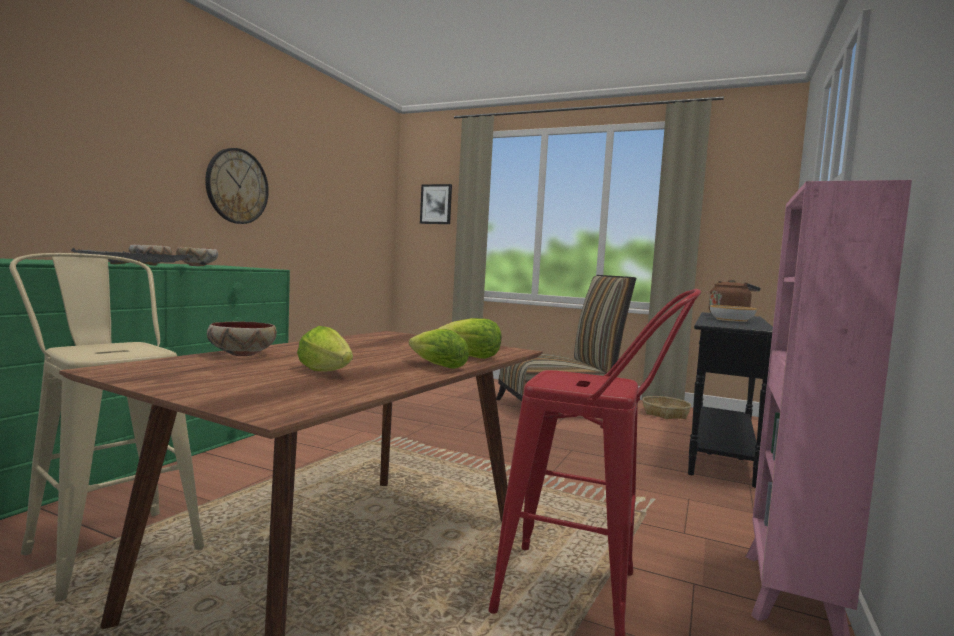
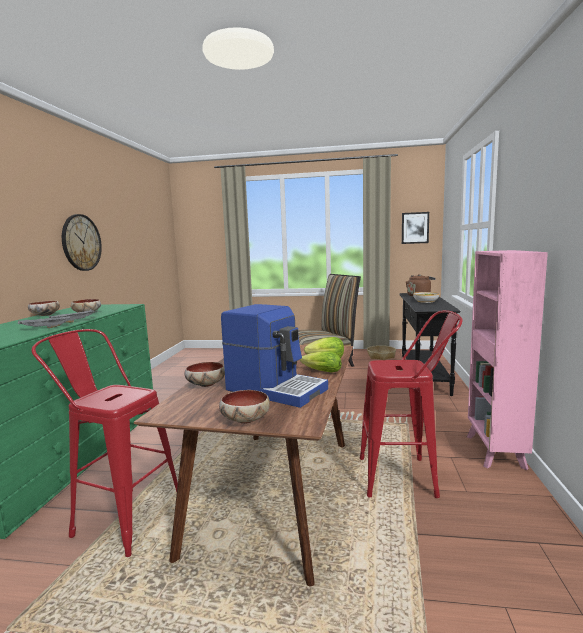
camera: 15 degrees left, 5 degrees up
(109, 544) = (121, 517): beige stool -> red stool
(201, 392) = (244, 420): none -> bowl
(327, 371) = (276, 389): lettuce -> coffee machine
(436, 204) = (206, 230): picture -> picture (415, 228)

